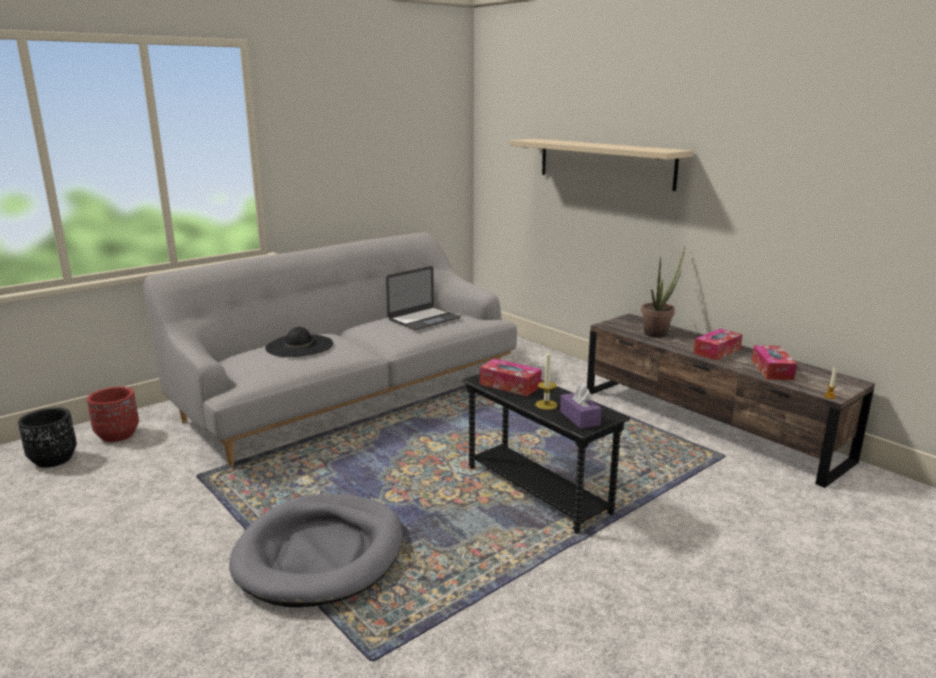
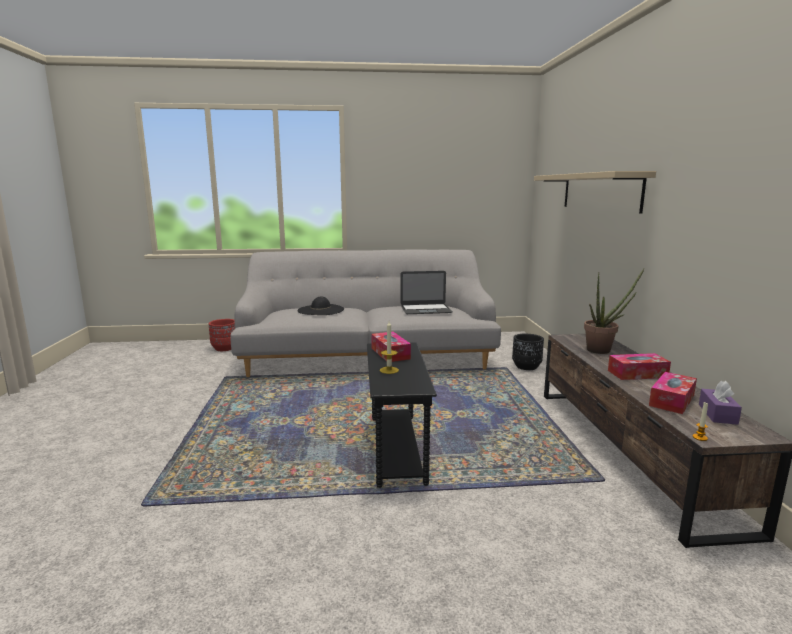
camera: 35 degrees right, 5 degrees down
(54, 460) = (183, 352): black planter -> black planter (526, 366)
(321, 554) = (214, 437): grey dog bed -> none
(579, 418) = (394, 384): purple tissue box -> purple tissue box (717, 414)

